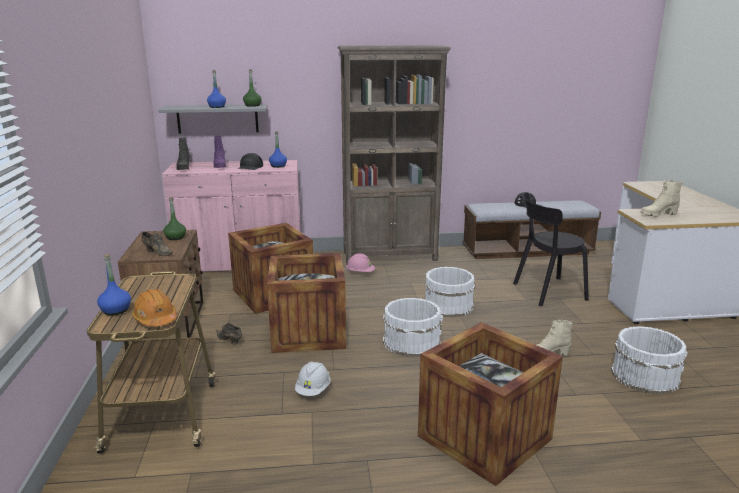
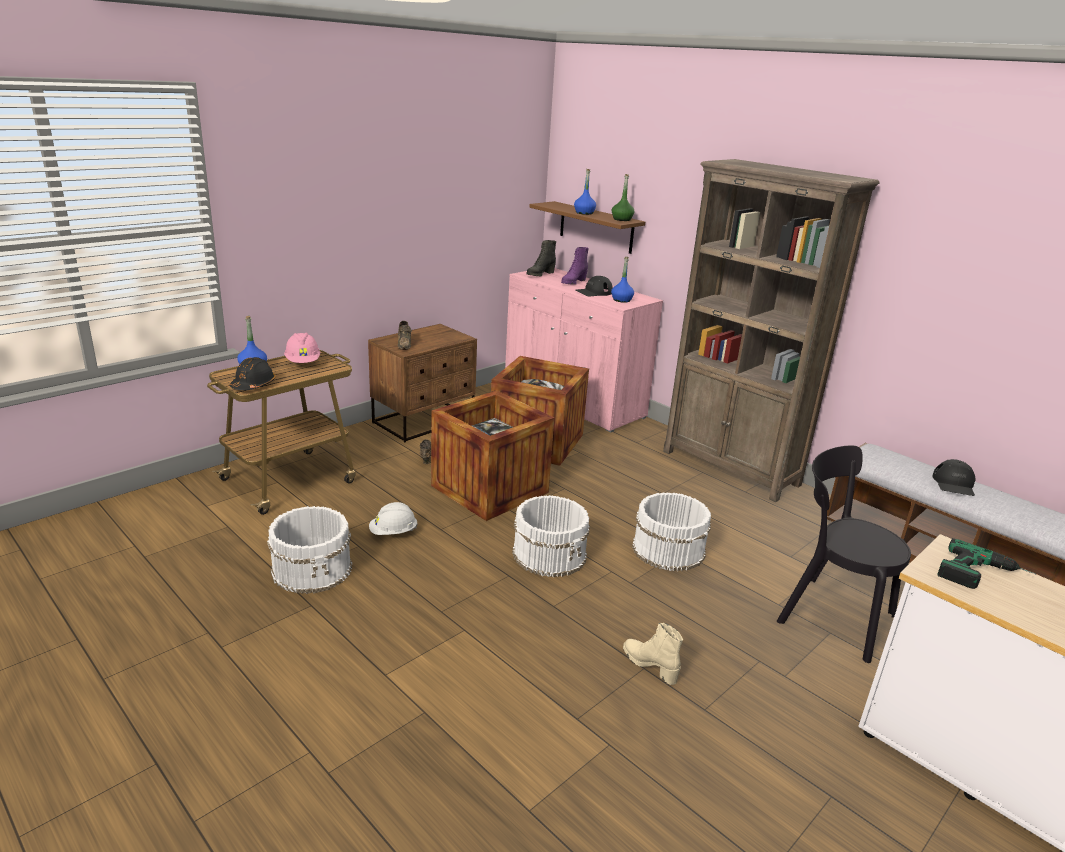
camera: 50 degrees right, 5 degrees up
(155, 319) = (253, 385): orange hard hat -> black hard hat
(175, 237) = (445, 338): green bottle -> none
(217, 118) = (596, 227): grey shelf -> brown shelf
(360, 272) = (657, 466): pink hard hat -> pink hard hat (303, 362)
(484, 437) = (412, 668): crate -> none
(645, 375) = (708, 779): white bucket -> white bucket (313, 568)
(658, 214) = (985, 575): beige boot -> power drill

